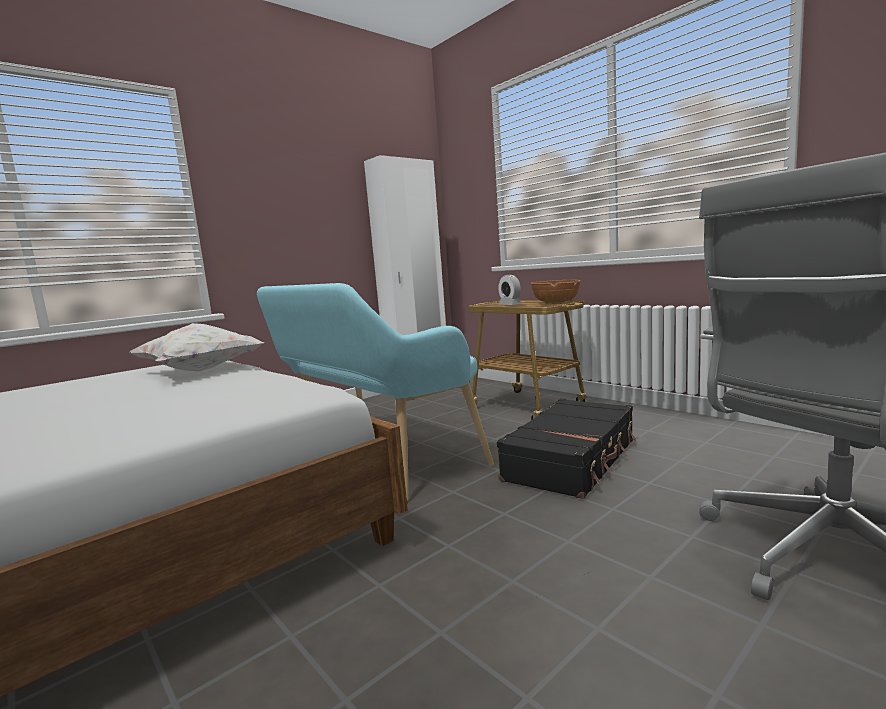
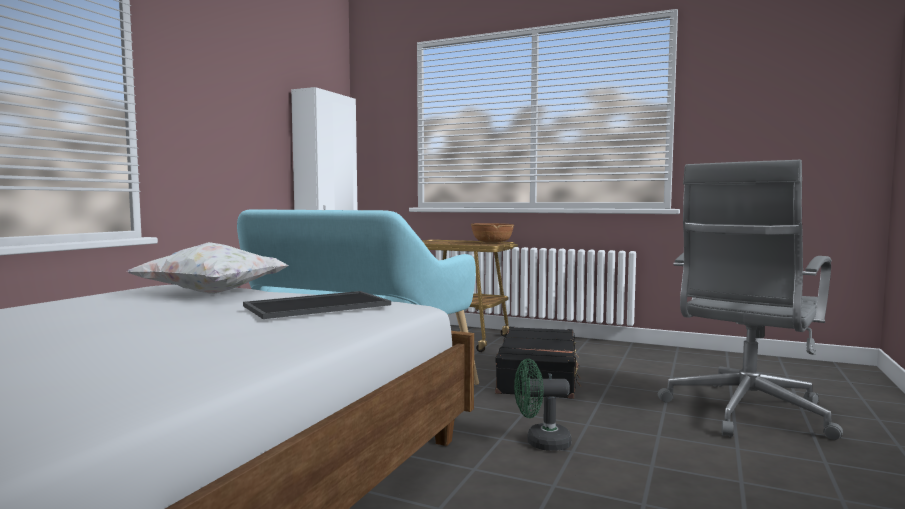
camera: 25 degrees left, 5 degrees down
(212, 394) = (316, 306): none -> tray
(486, 560) = (541, 442): none -> green fan
(510, 305) = (452, 243): alarm clock -> none

